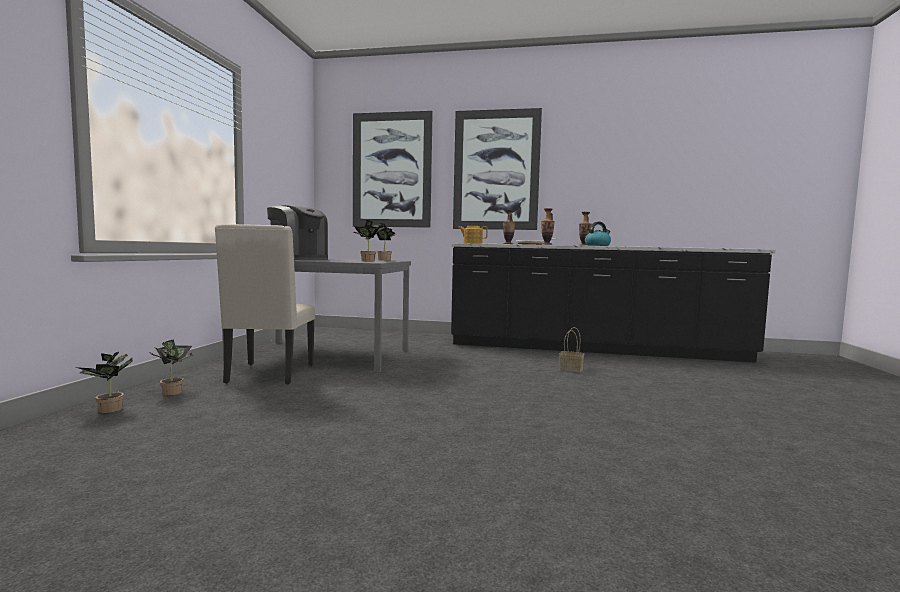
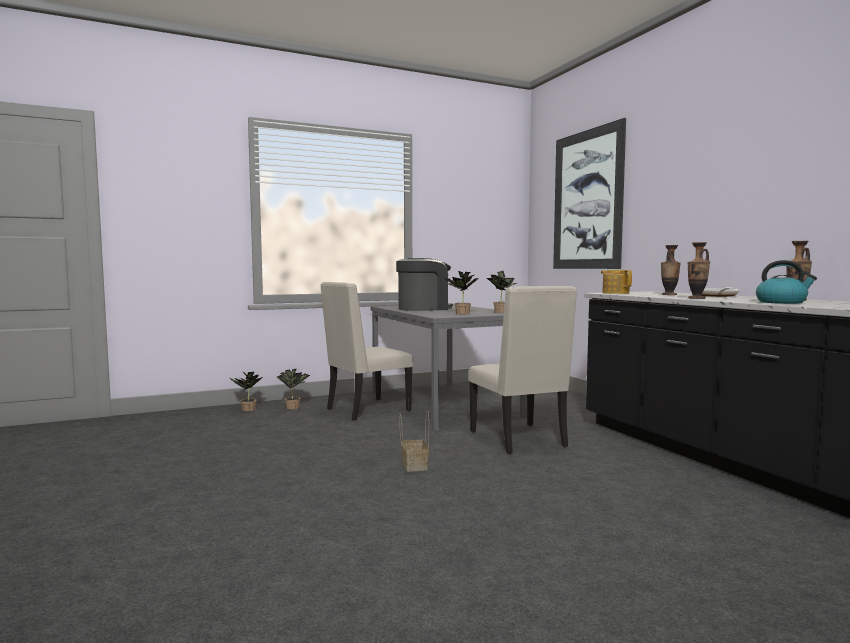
camera: 55 degrees right, 0 degrees up
(299, 259) = (424, 308): coffee machine -> coffee machine turned 120 degrees counterclockwise
(448, 362) = (520, 439): none -> beige chair
(496, 170) = (695, 184): picture -> none
(570, 369) = (631, 492): basket -> basket (413, 465)

